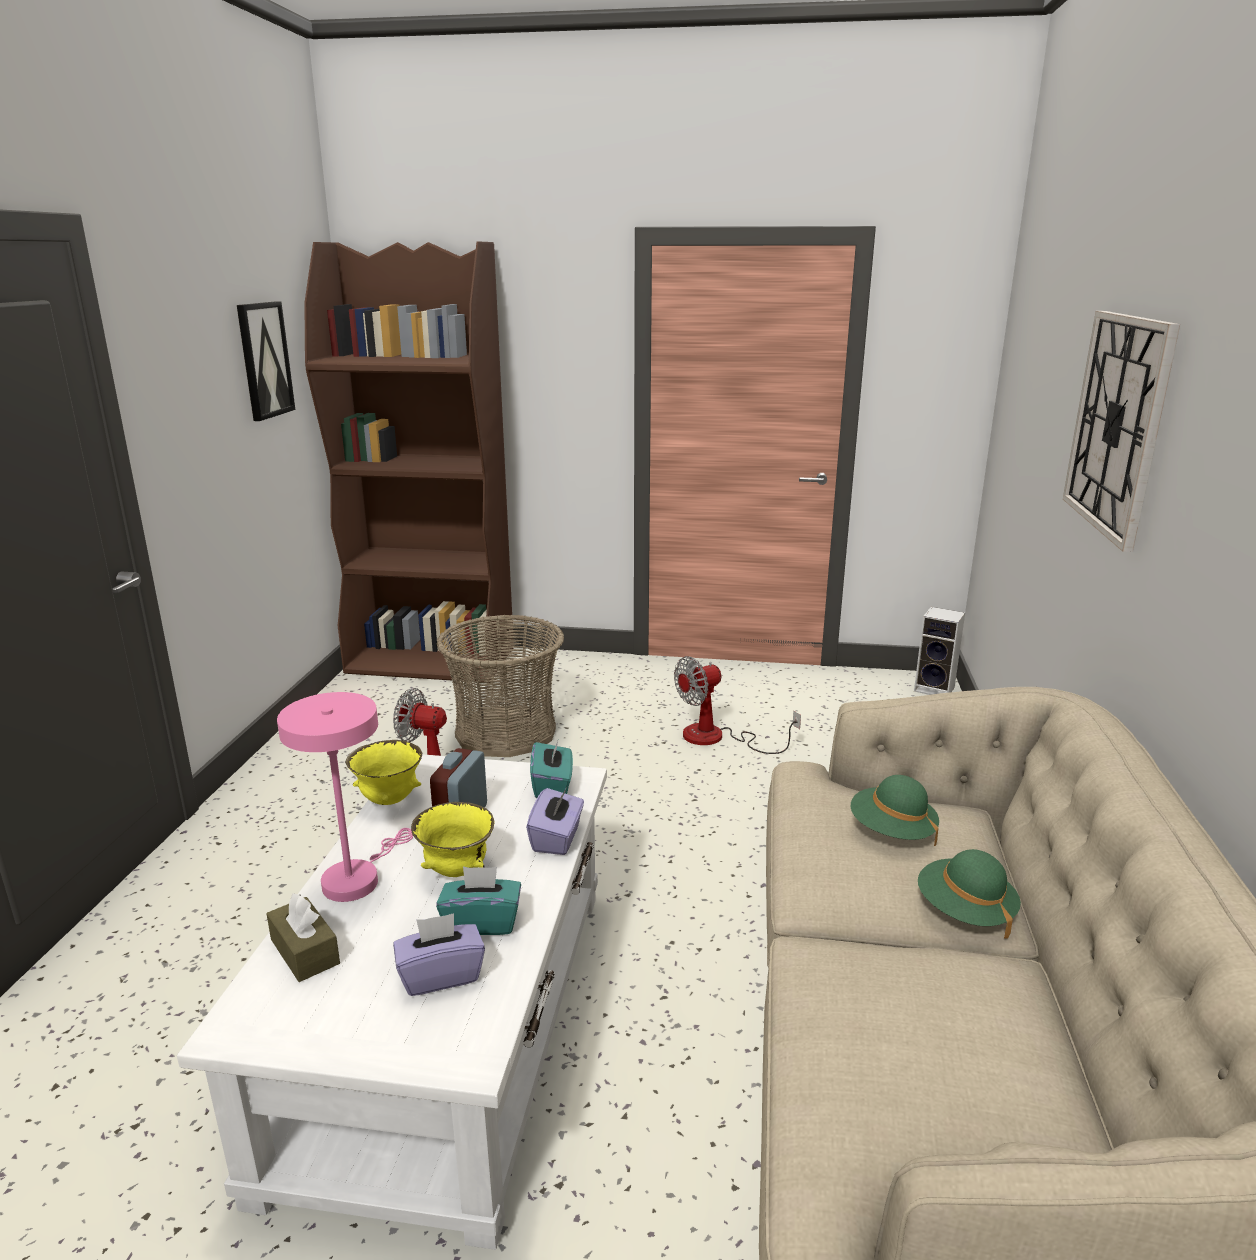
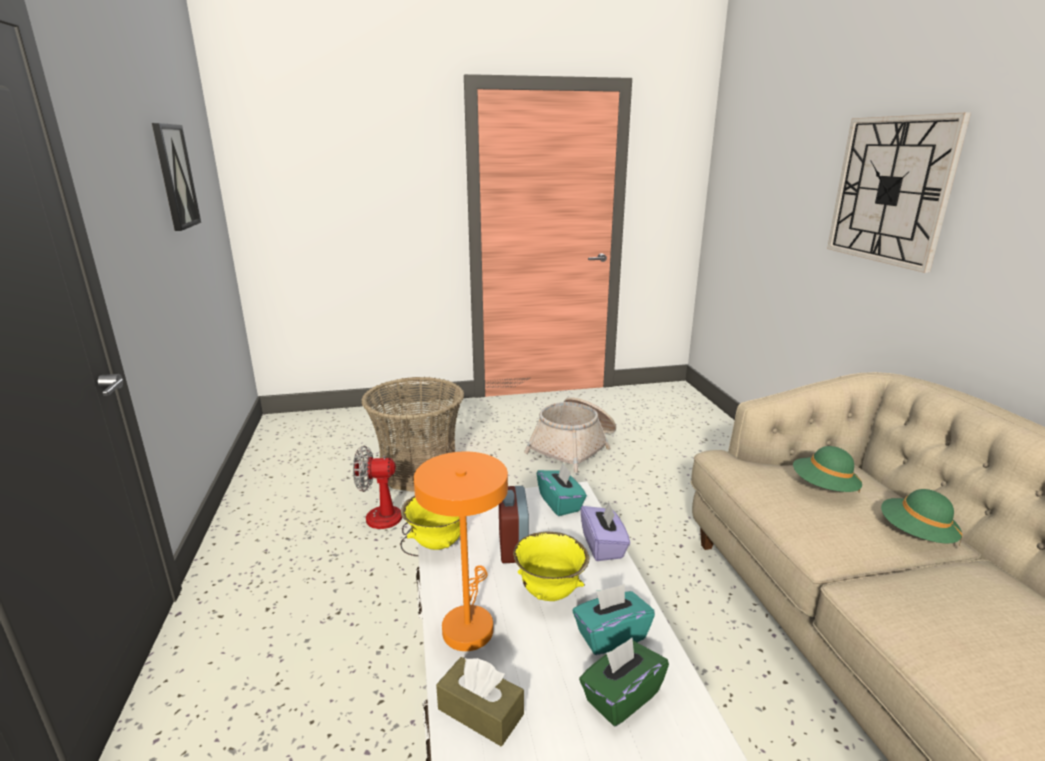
camera: 20 degrees left, 0 degrees up
(356, 878) = (468, 623): pink table lamp -> orange table lamp
(433, 660) = (323, 424): brown bookcase -> none
(441, 975) = (621, 696): purple tissue box -> green tissue box
(717, 738) = (574, 447): fan -> basket
(936, 689) = (683, 392): speaker -> none

